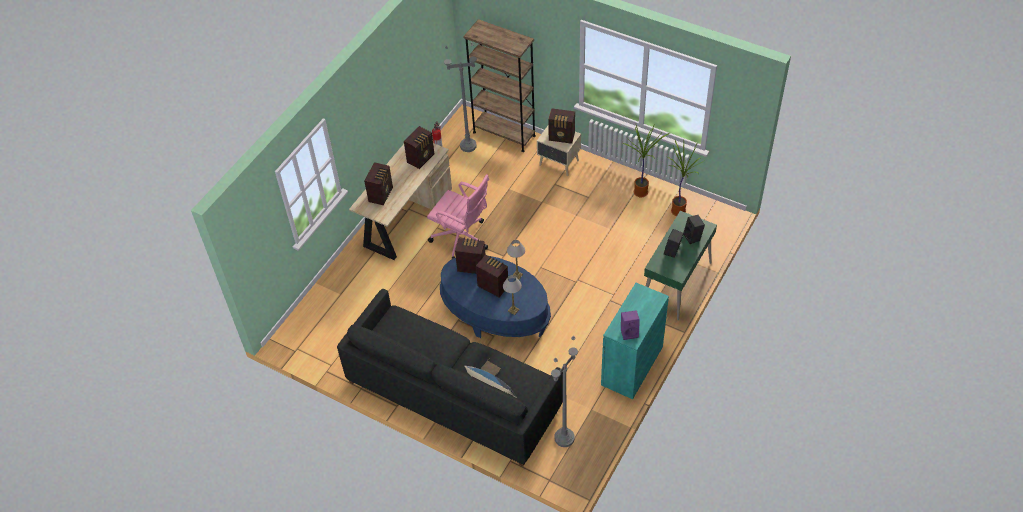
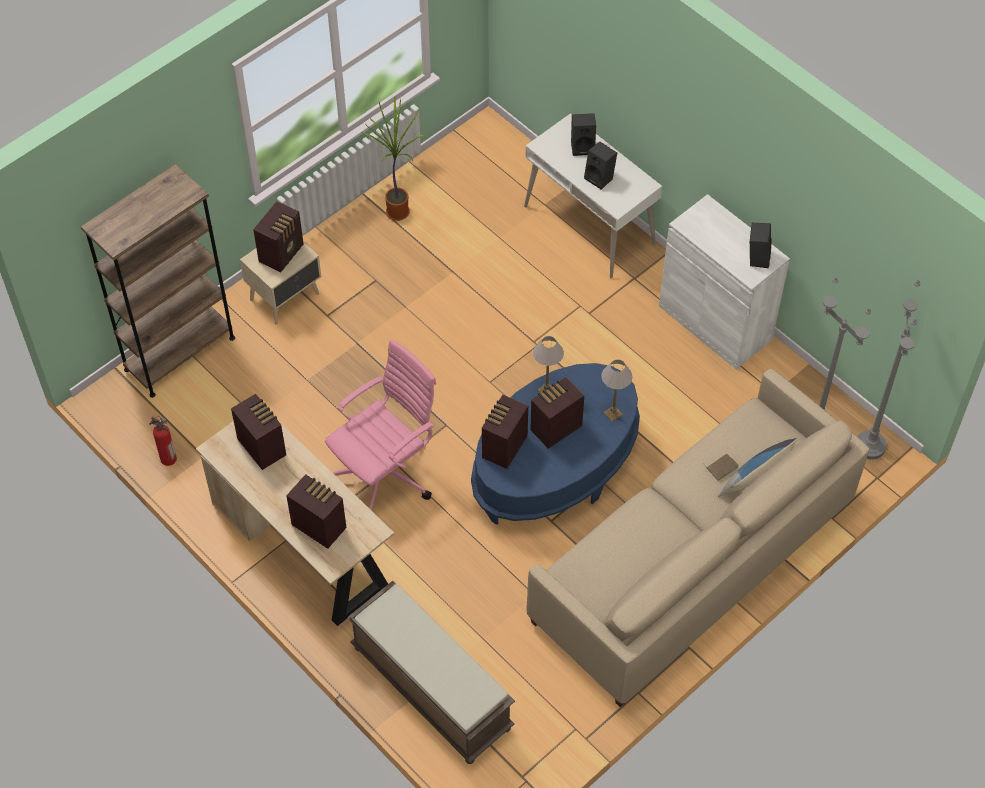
camera: 75 degrees left, 5 degrees up
(338, 295) = (430, 688): none -> brown bench
(453, 394) = (691, 562): black sofa -> beige sofa
(468, 146) = (180, 412): grey floor lamp -> grey floor lamp (869, 446)
(629, 332) = (757, 257): purple speaker -> black speaker
(632, 366) = (715, 322): turquoise cabinet -> white cabinet
(676, 283) = (589, 225): green desk -> white desk
(678, 211) = (454, 179): potted plant -> none

